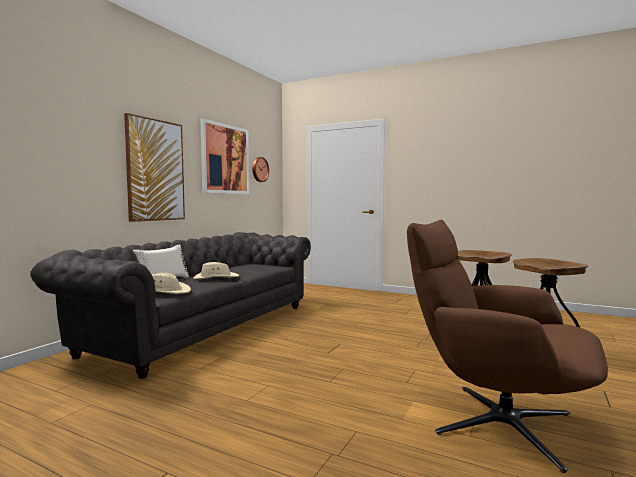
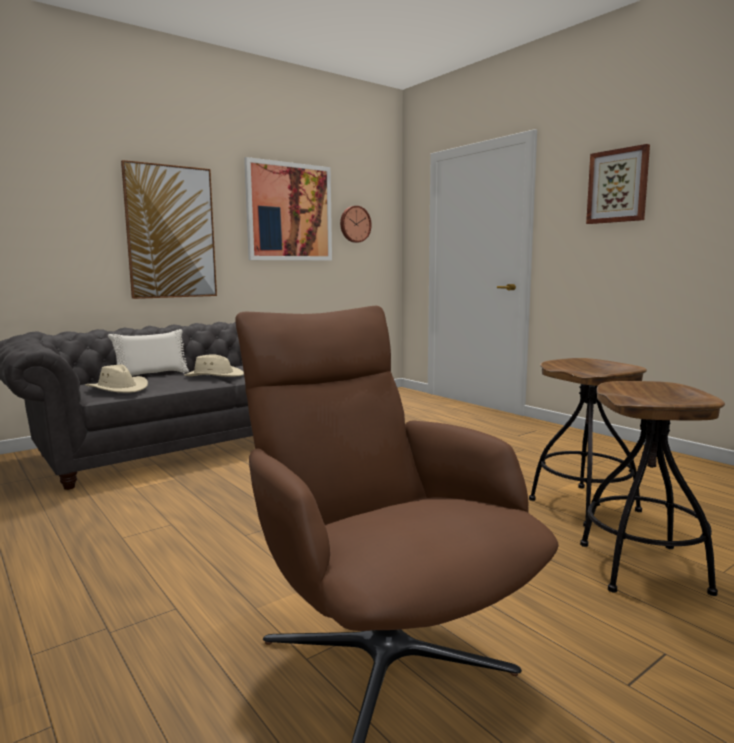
camera: 25 degrees right, 5 degrees up
(439, 155) = (618, 186): none -> picture

